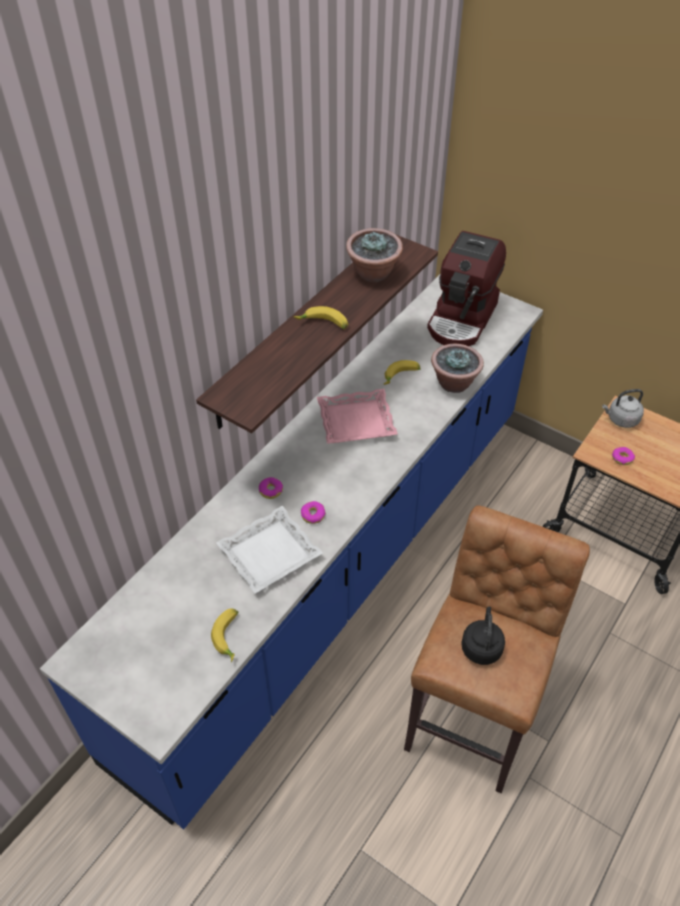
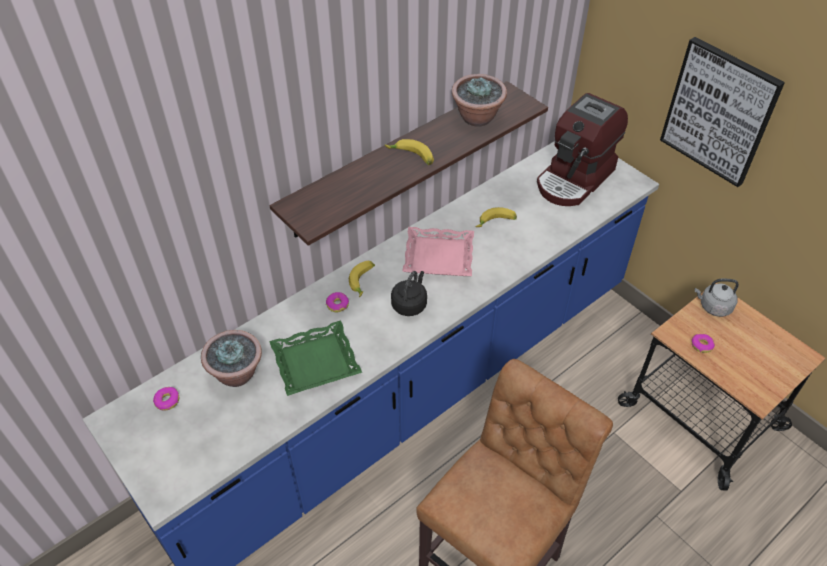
camera: 15 degrees right, 0 degrees up
(230, 637) = (253, 430): banana -> banana (363, 282)
(269, 553) = (315, 362): white tray -> green tray
(313, 515) = (367, 335): donut -> donut (167, 401)
(454, 383) = (545, 238): potted plant -> potted plant (237, 373)
(481, 646) = (490, 497): black kettle -> black kettle (410, 304)
(600, 230) = (719, 112): none -> picture

